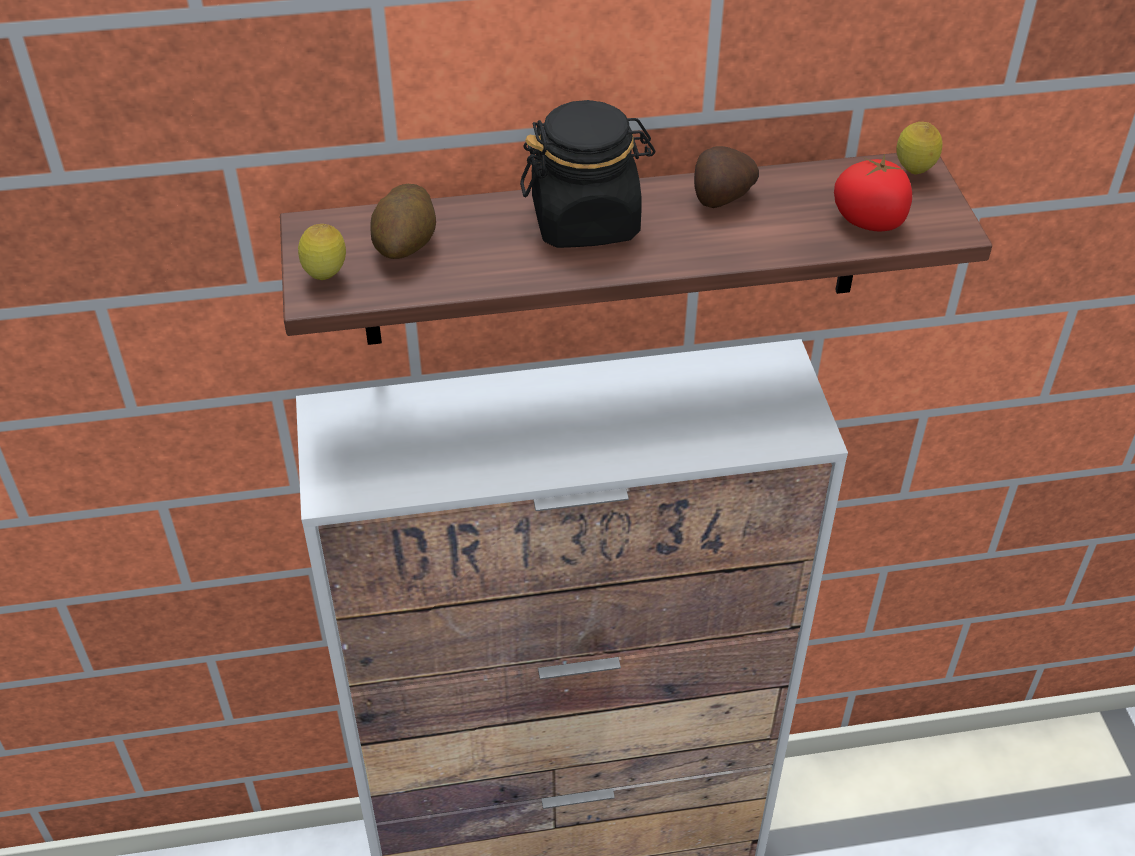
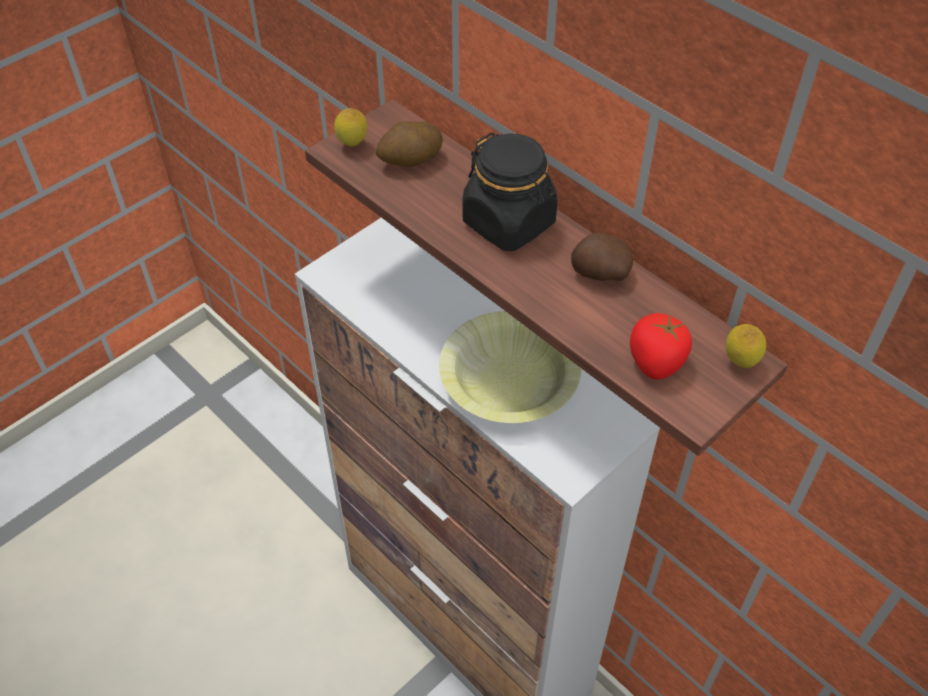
camera: 55 degrees right, 5 degrees up
(648, 415) = (509, 380): none -> yellow bowl

